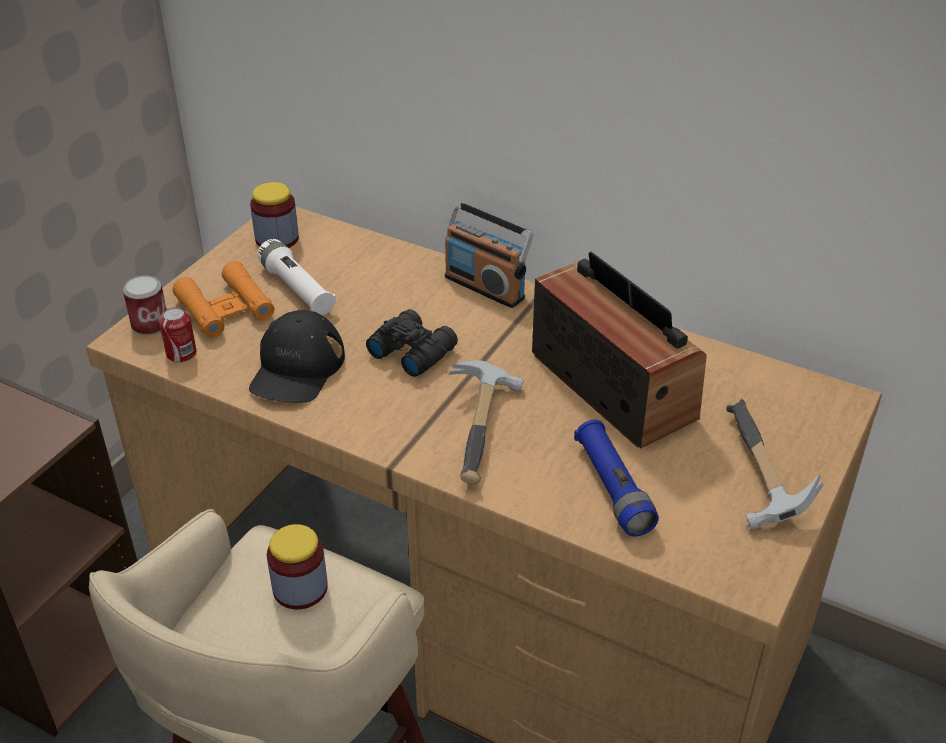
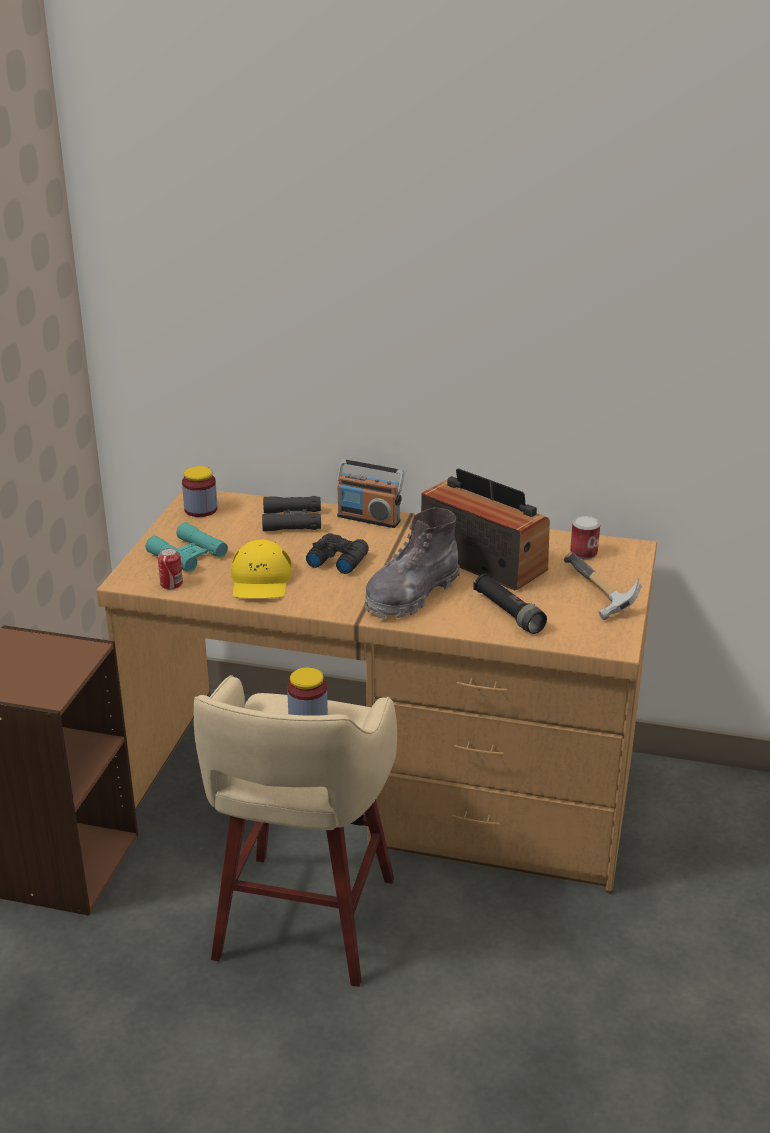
camera: 15 degrees left, 10 degrees down
(150, 325) = (137, 571): can -> can (583, 553)
(225, 309) = (187, 555): orange binoculars -> turquoise binoculars
(297, 289) = (234, 537): white flashlight -> none
(297, 368) = (261, 580): black cap -> yellow cap
(383, 274) = (292, 520): none -> black binoculars
(487, 429) = (411, 595): hammer -> grey boot
(613, 488) = (508, 613): blue flashlight -> black flashlight

